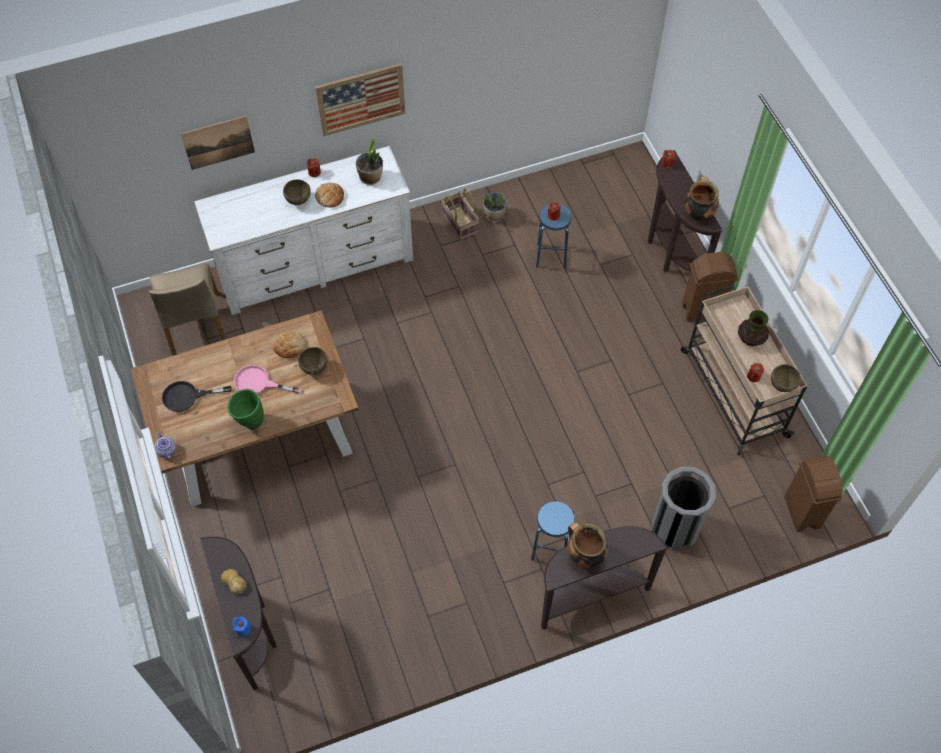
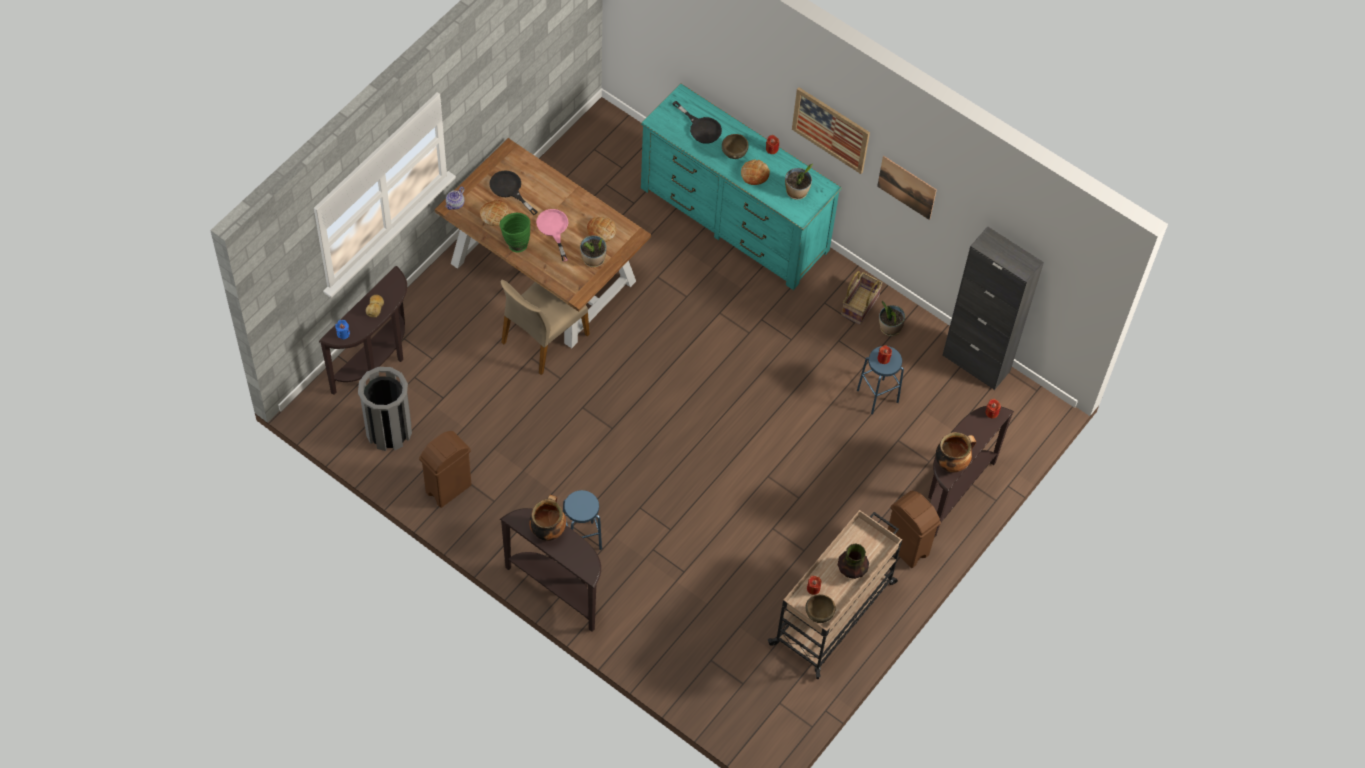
camera: 55 degrees right, 0 degrees up
(195, 325) = (612, 168): beige chair -> beige chair (543, 338)
(205, 423) = (494, 214): none -> bread
(218, 142) = (715, 59): picture -> picture (906, 187)
(252, 210) = (701, 127): none -> black frying pan
(314, 368) = (593, 259): brown bowl -> potted plant
(315, 264) = (734, 219): white dresser -> turquoise dresser
(564, 178) = (976, 363): none -> black cabinet
(674, 528) = (662, 625): grey trash can -> grey trash can (389, 431)
(801, 512) = (745, 721): brown trash can -> brown trash can (448, 489)

